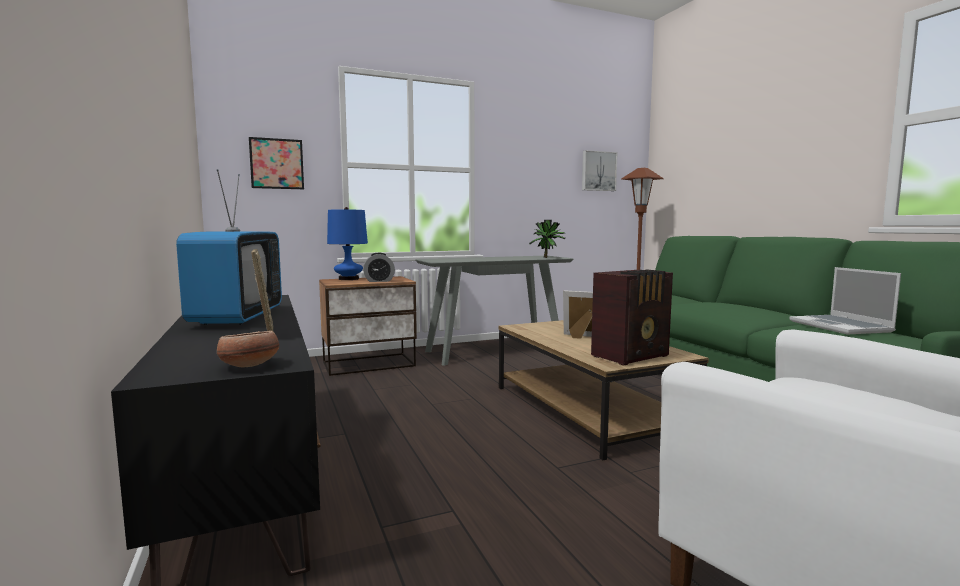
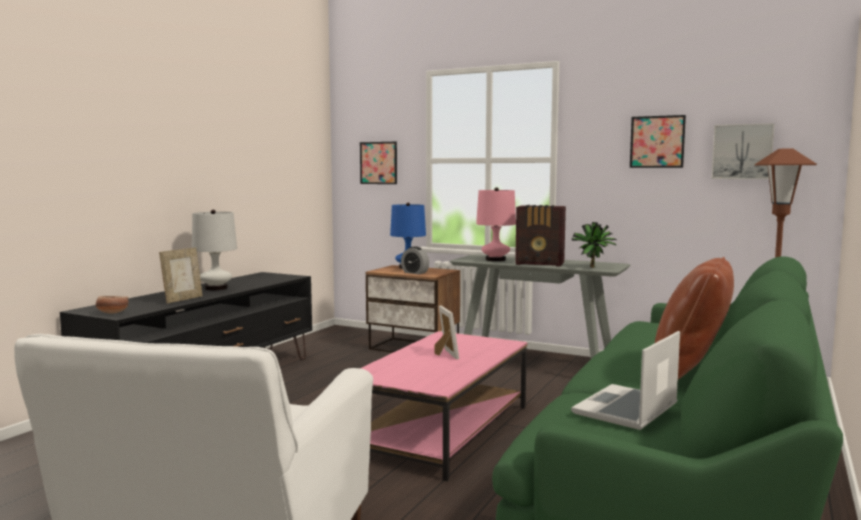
camera: 50 degrees right, 0 degrees up
(237, 318) = (216, 288): television -> white table lamp
(459, 259) = (495, 260): none -> pink table lamp
(548, 160) = (657, 142): none -> picture
(588, 410) = (441, 430): brown coffee table -> pink coffee table
(632, 356) = (402, 376): radio -> radio (541, 263)
(759, 307) = (690, 373): none -> brown pillow

